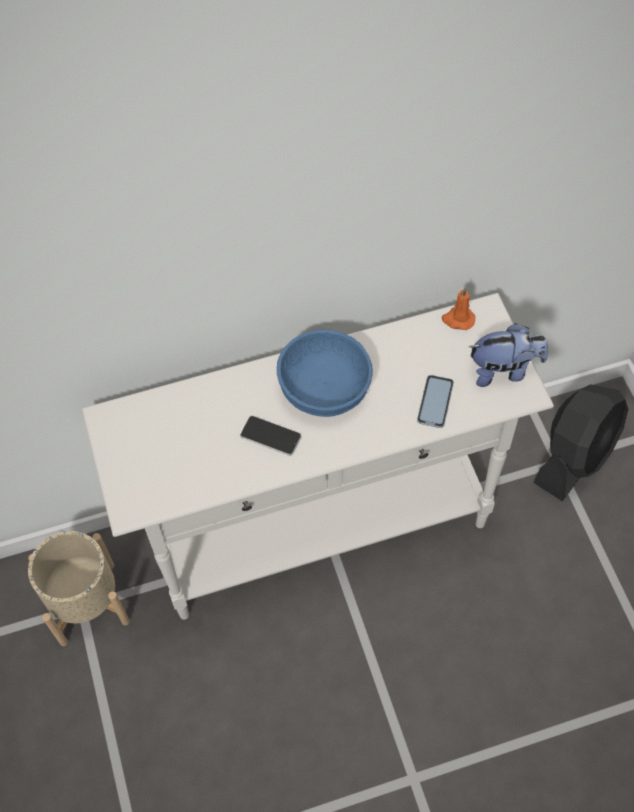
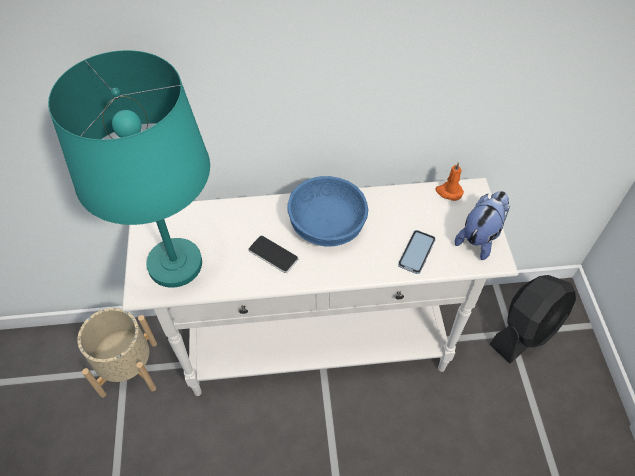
camera: 10 degrees right, 5 degrees down
(158, 471) = (174, 265): none -> turquoise table lamp
(504, 370) = (480, 237): plush toy -> plush toy turned 60 degrees counterclockwise

